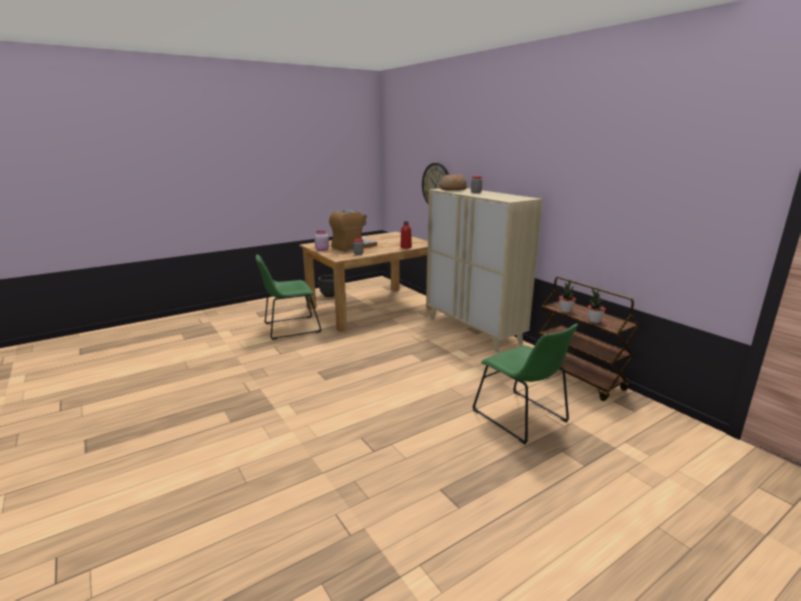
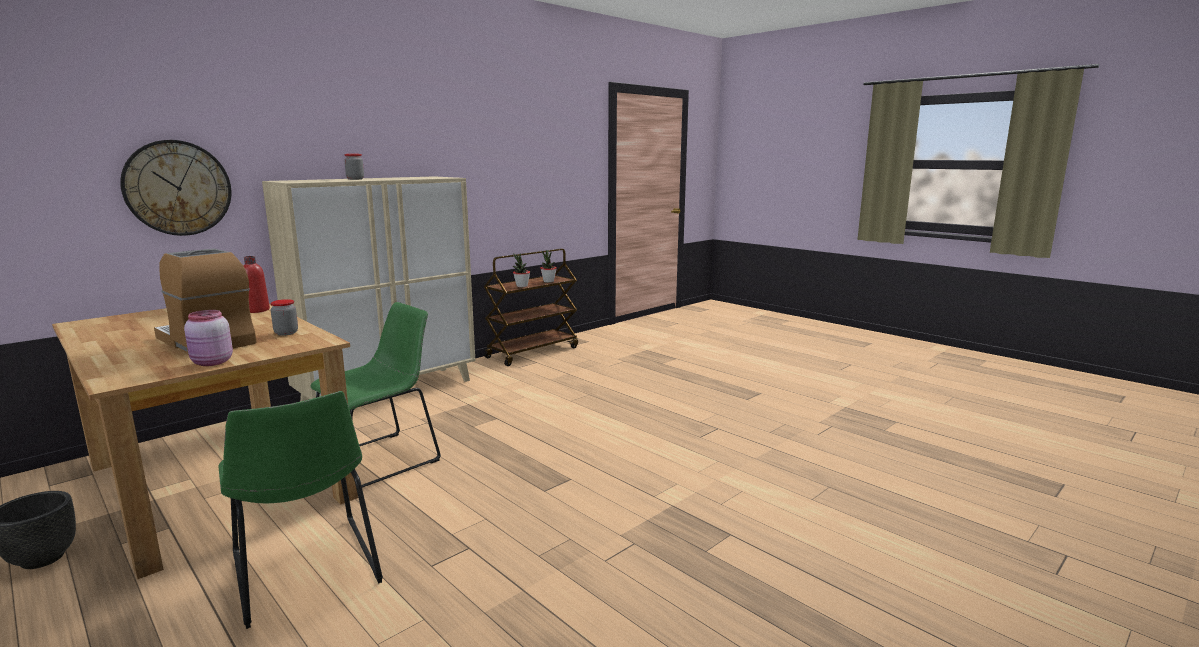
camera: 100 degrees left, 5 degrees down
(453, 189) = (303, 181): bread -> none
(522, 418) = (618, 373): green chair -> green chair (380, 459)

